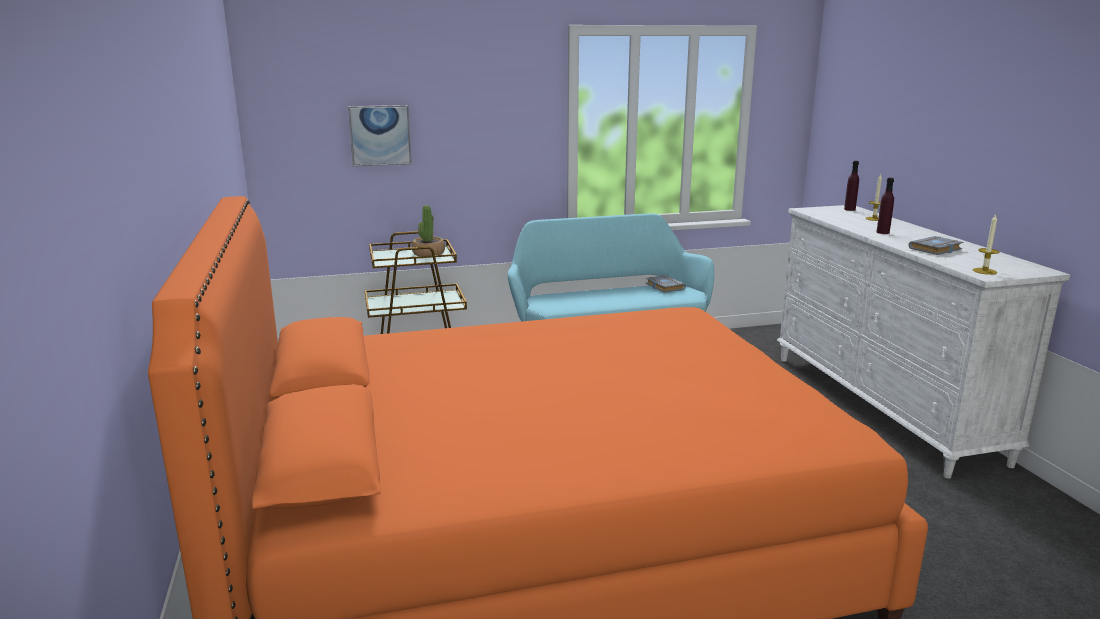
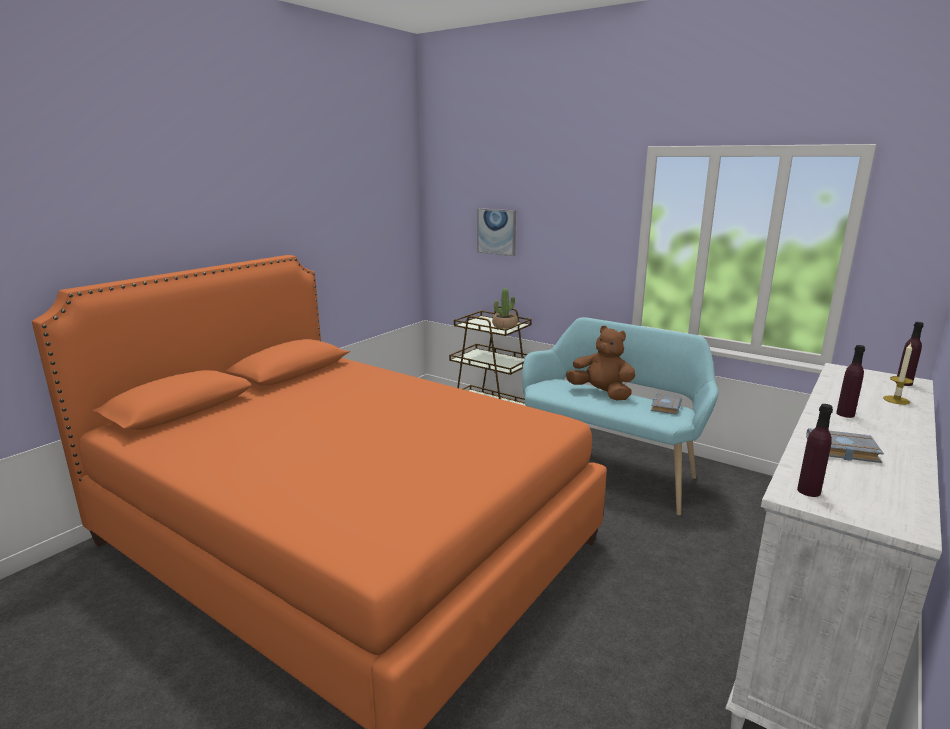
camera: 50 degrees right, 0 degrees up
(599, 293) = (601, 393): none -> brown plush toy
(984, 271) = (808, 491): candle -> purple bottle

